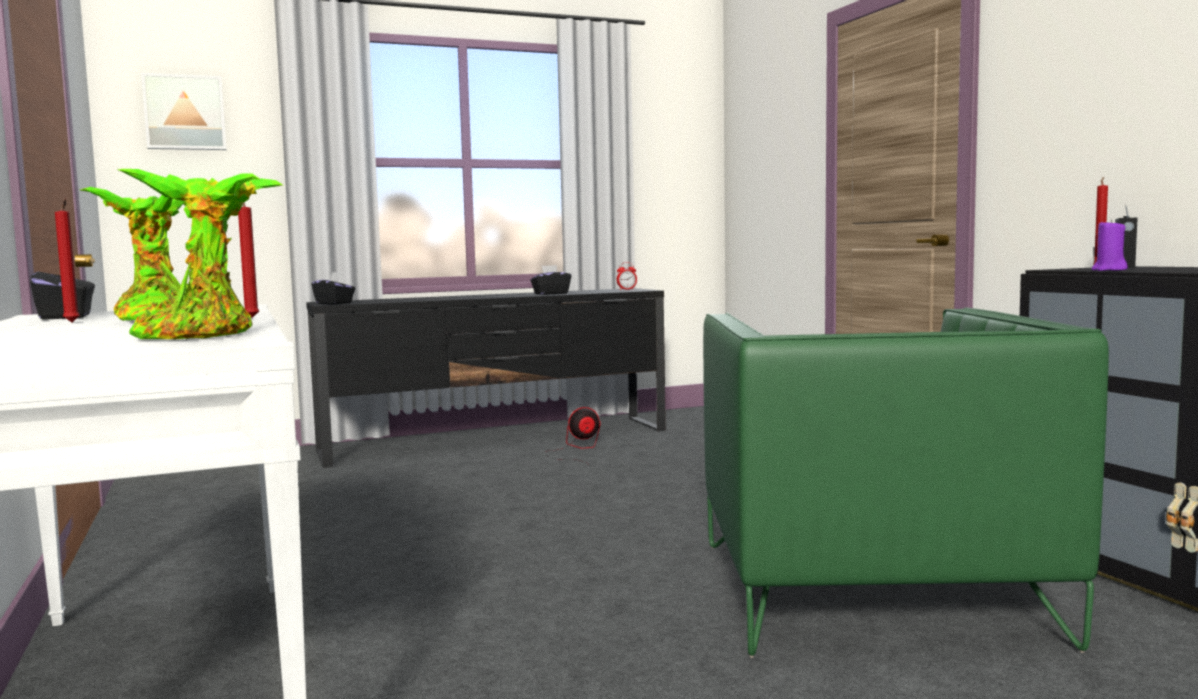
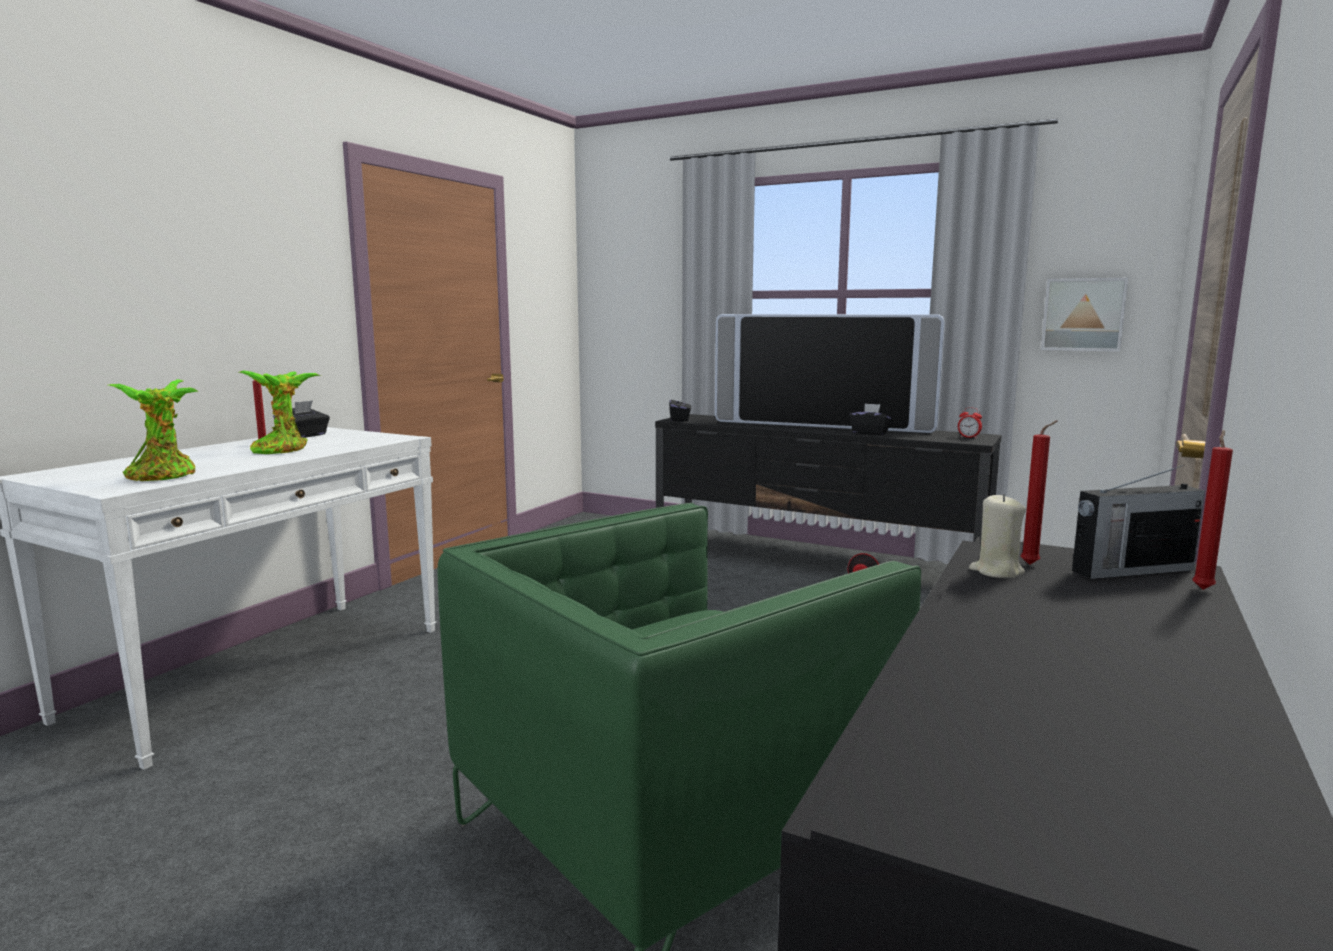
camera: 50 degrees right, 5 degrees up
(185, 113) = (629, 259): picture -> picture (1083, 314)
(252, 317) = (299, 458): red candle -> red candle (1203, 588)
(487, 295) = (822, 425): none -> television
(1109, 270) = (996, 571): purple candle -> beige candle

